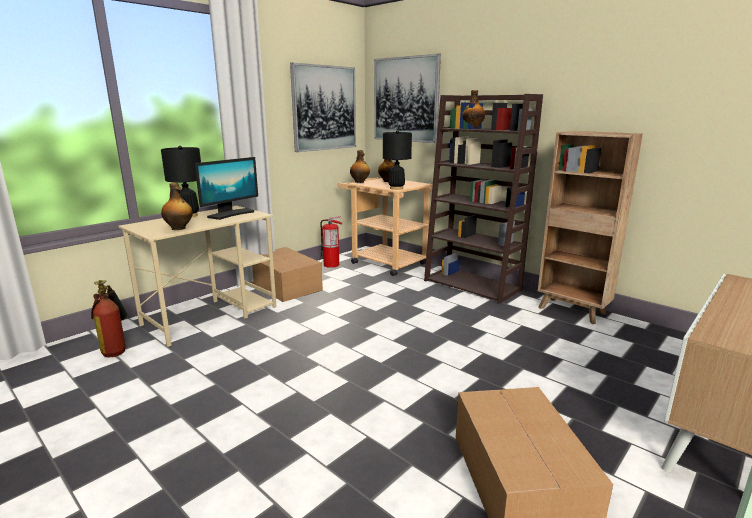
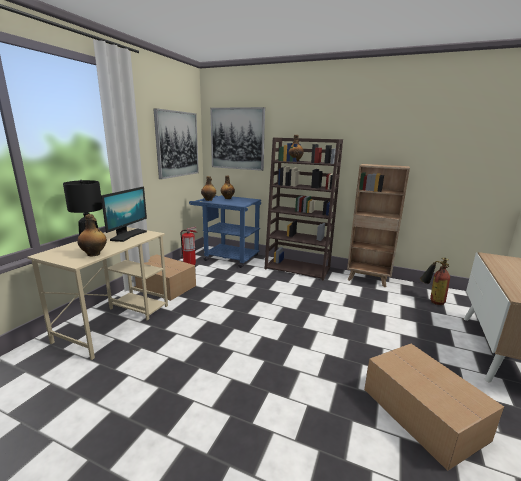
camera: 20 degrees left, 0 degrees up
(117, 348) = (40, 371): fire extinguisher -> fire extinguisher (431, 300)
(383, 262) = (227, 257): beige cart -> blue cart
(396, 188) = (241, 204): black table lamp -> none

